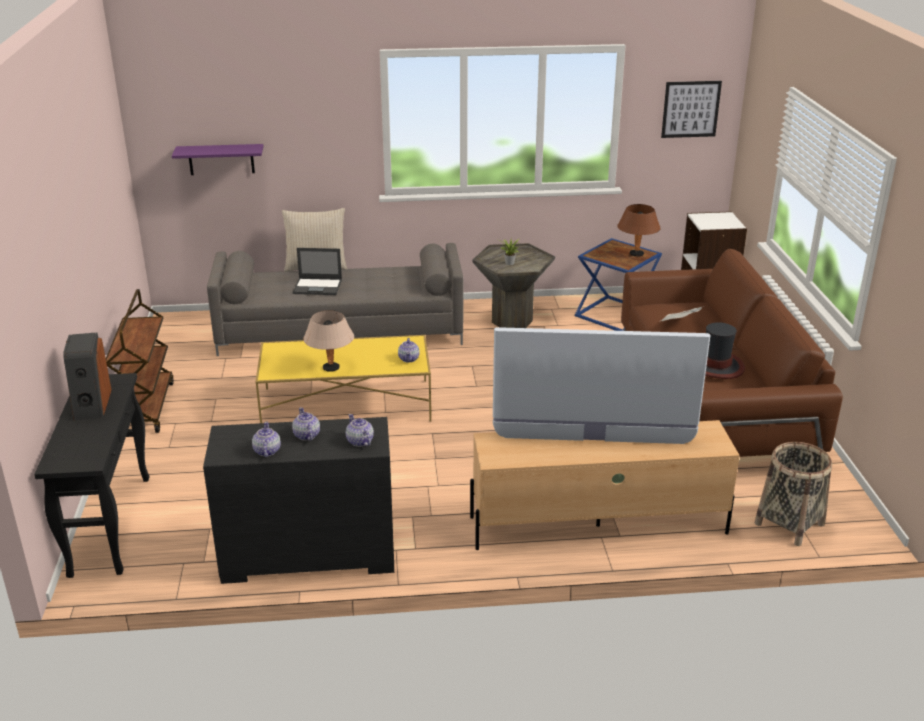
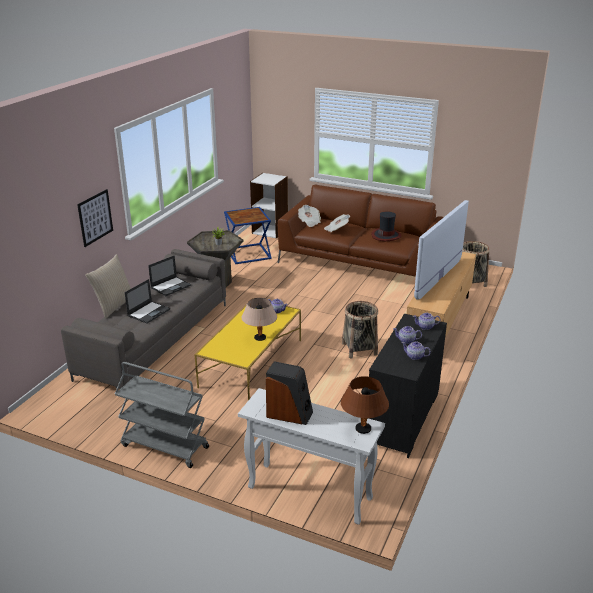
camera: 60 degrees left, 0 degrees up
(110, 524) = (308, 493): black console table -> white console table
(145, 407) = (164, 446): brown cart -> grey cart
(221, 159) = (40, 253): purple shelf -> none
(389, 278) = (171, 286): none -> laptop
(454, 472) = (359, 349): none -> basket
(636, 254) = (253, 212): brown table lamp -> brown table lamp (363, 429)
(675, 299) = (309, 222): none -> newspaper
(691, 109) = (237, 119): picture -> picture (95, 217)

